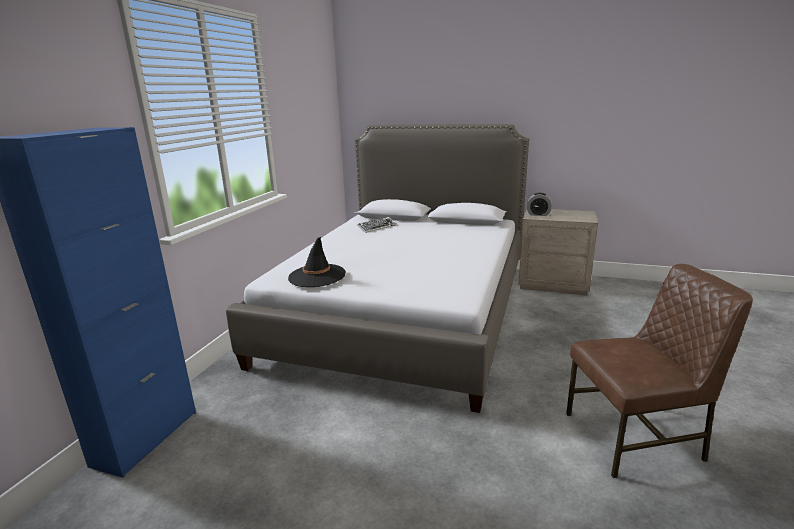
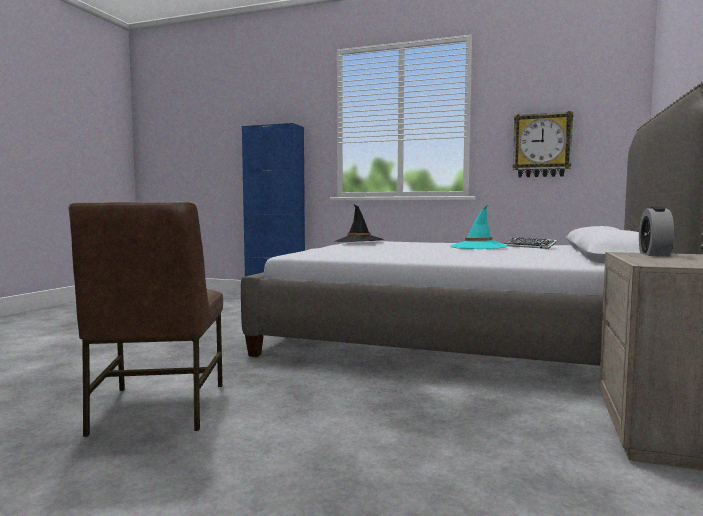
camera: 90 degrees right, 15 degrees down
(306, 138) = (542, 145): none -> wall clock
(388, 239) = (478, 247): none -> turquoise hat

